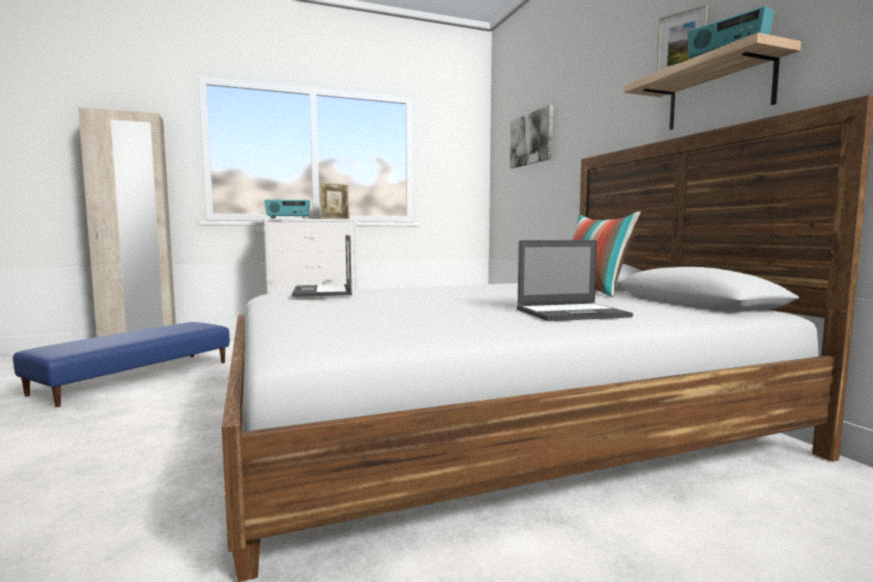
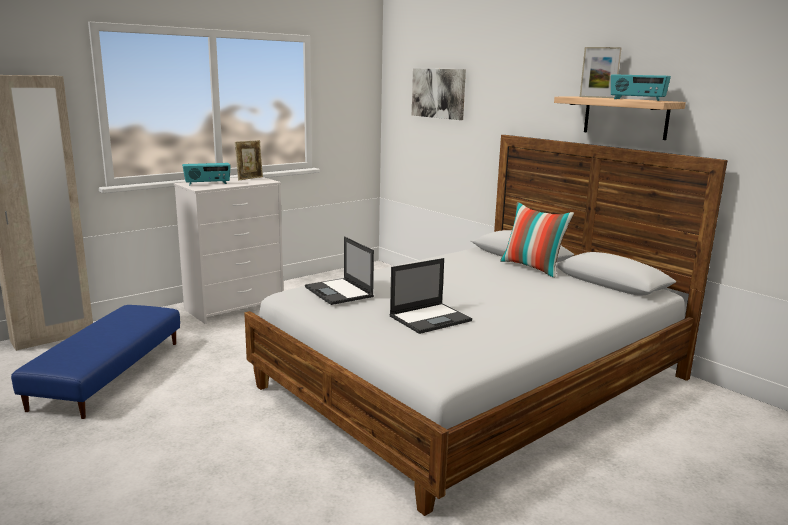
camera: 20 degrees left, 10 degrees up
(573, 313) = (553, 308): laptop -> laptop (431, 318)

